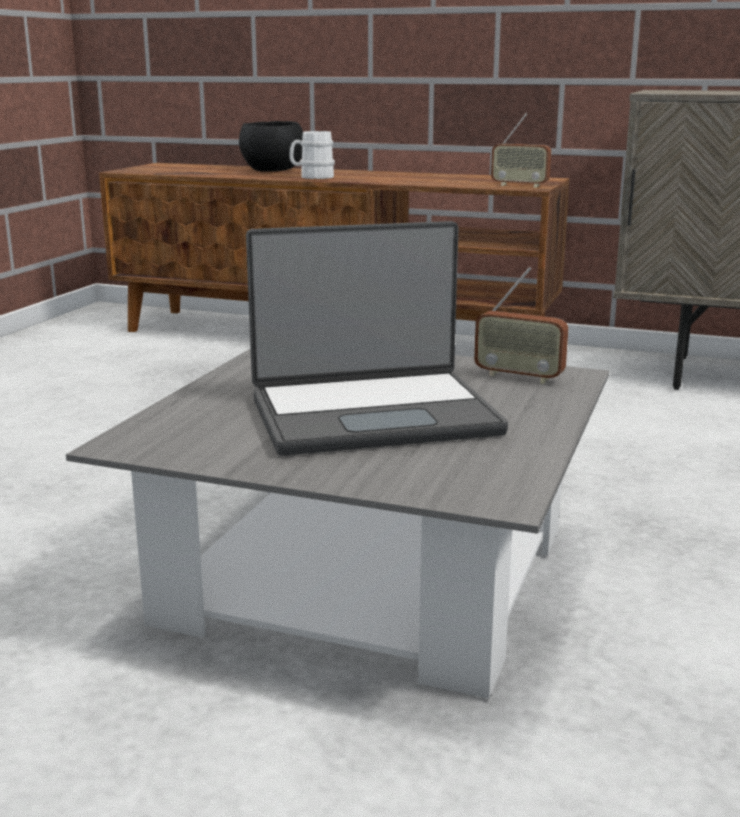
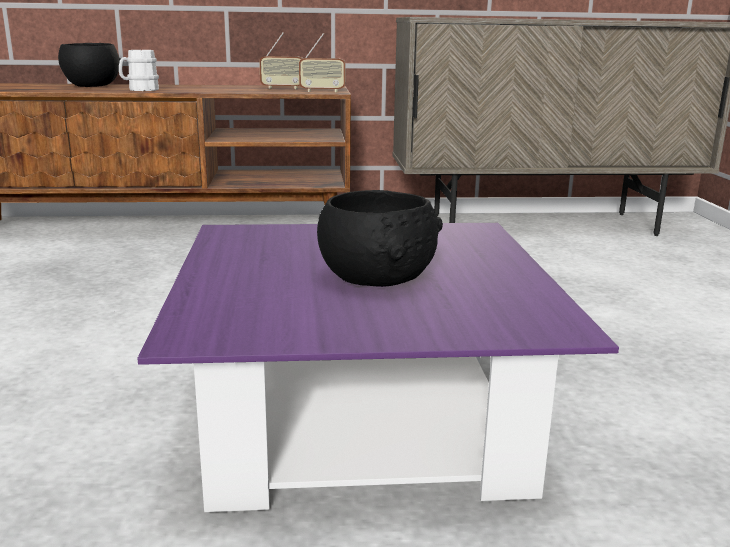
camera: 25 degrees left, 0 degrees up
(370, 576) = (362, 419): grey coffee table -> purple coffee table
(373, 415) = (377, 278): laptop -> black bowl
(519, 377) = (444, 234): radio -> radio (282, 88)

